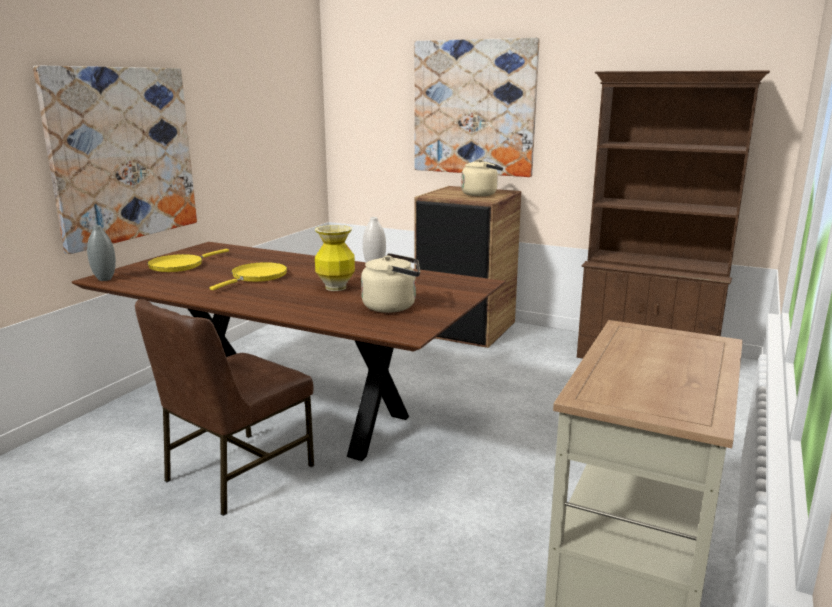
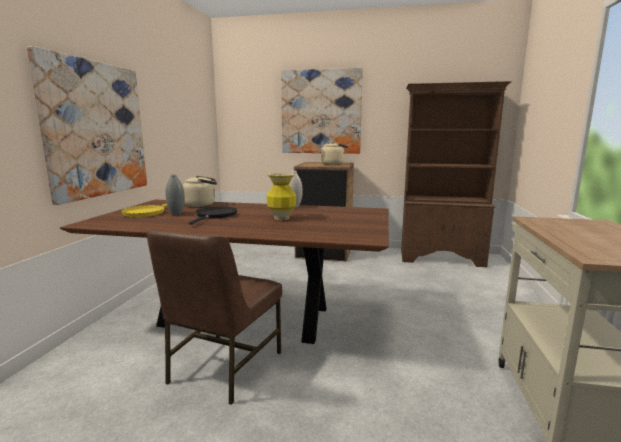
camera: 15 degrees left, 5 degrees down
(105, 279) = (90, 224): grey vase -> grey vase (176, 213)
(256, 277) = (215, 216): yellow frying pan -> black frying pan
(393, 306) = (336, 225): beige kettle -> beige kettle (202, 205)

